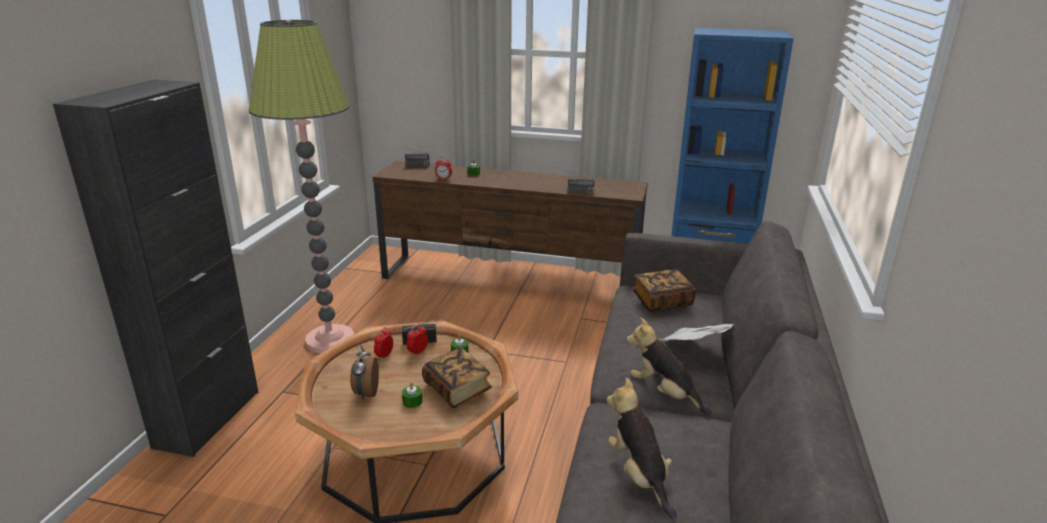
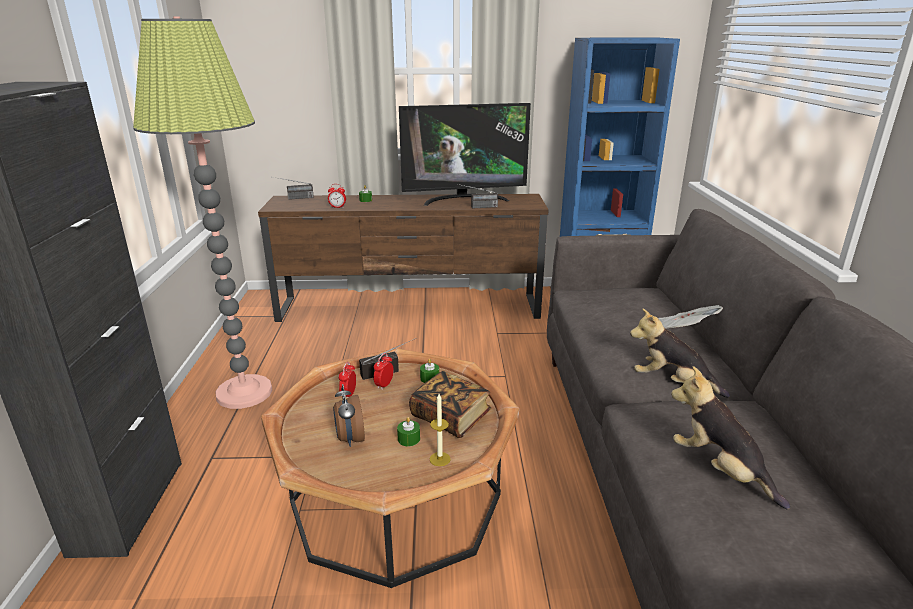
camera: 15 degrees left, 0 degrees up
(428, 423) = (440, 459): none -> candle
(567, 181) = (464, 199): none -> television
(662, 301) = (612, 298): book -> none

